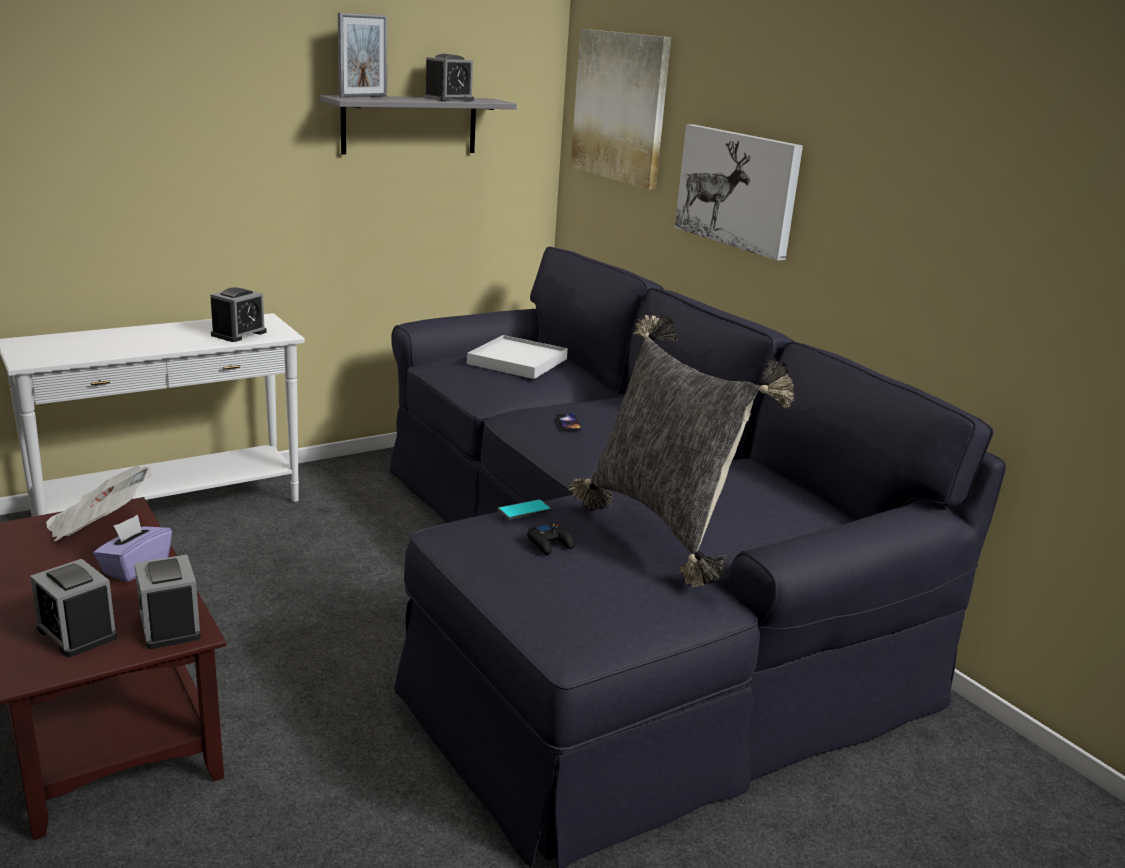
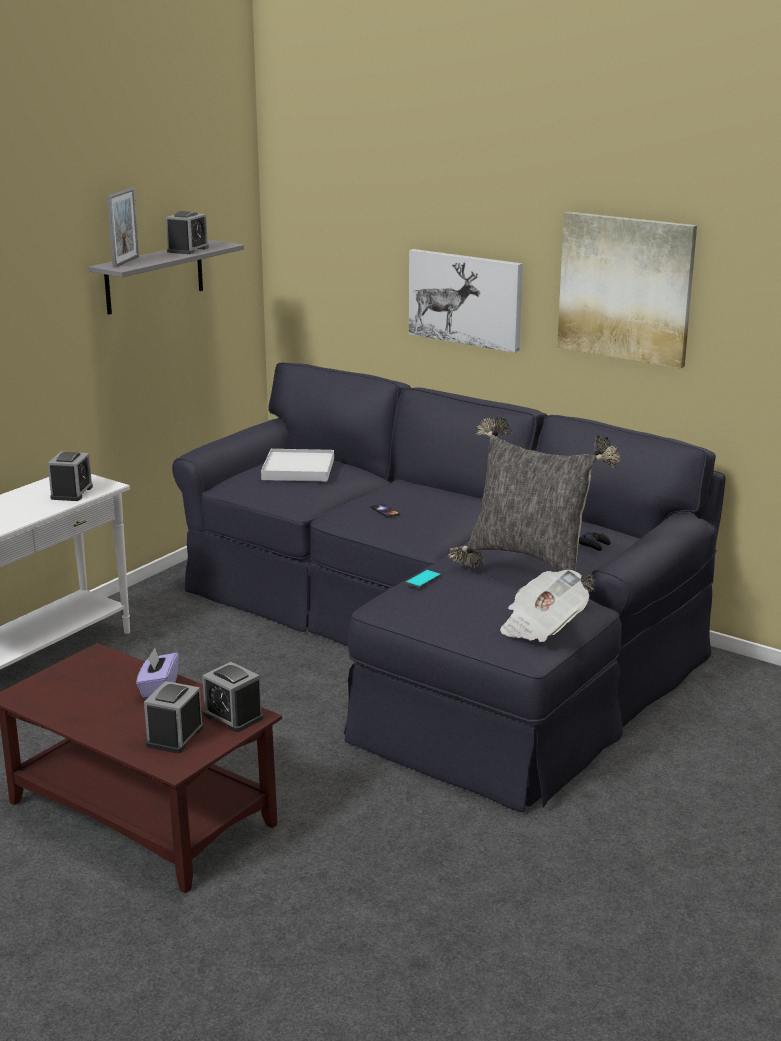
camera: 20 degrees left, 0 degrees up
(77, 633) = (175, 736): alarm clock -> alarm clock turned 90 degrees clockwise
(99, 527) = (93, 670): newspaper -> newspaper (541, 627)
(550, 544) = (462, 596): black game controller -> black game controller (594, 545)
(620, 107) = (331, 235): picture -> picture (625, 288)

